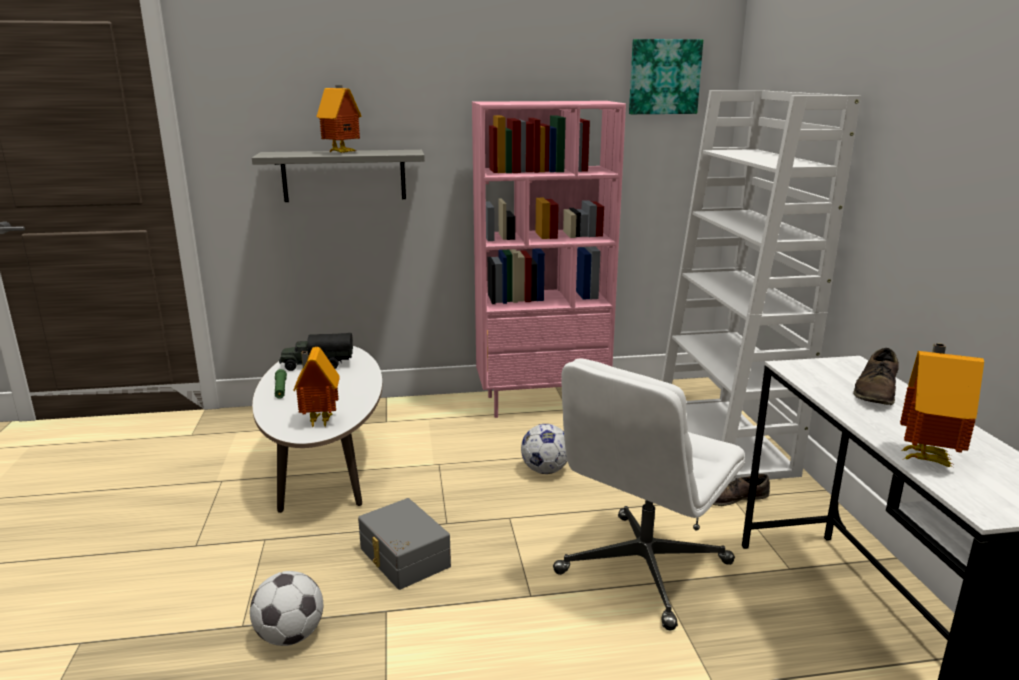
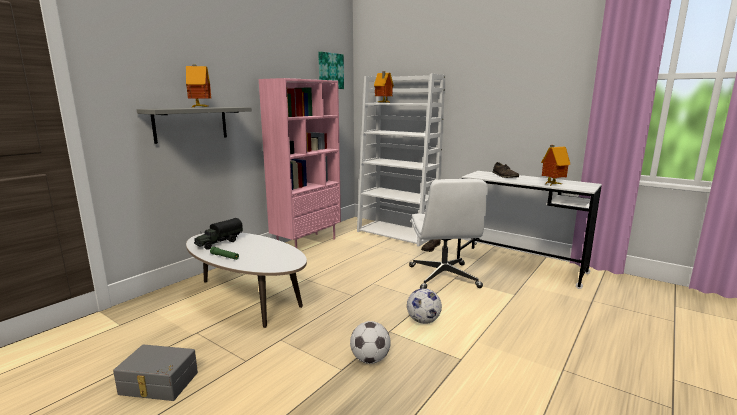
camera: 45 degrees left, 5 degrees down
(318, 421) = (283, 260): toy house -> toy house (383, 103)
(403, 558) = (360, 313): grey storage box -> grey storage box (158, 384)
(545, 470) = (355, 264): football -> football (423, 321)

